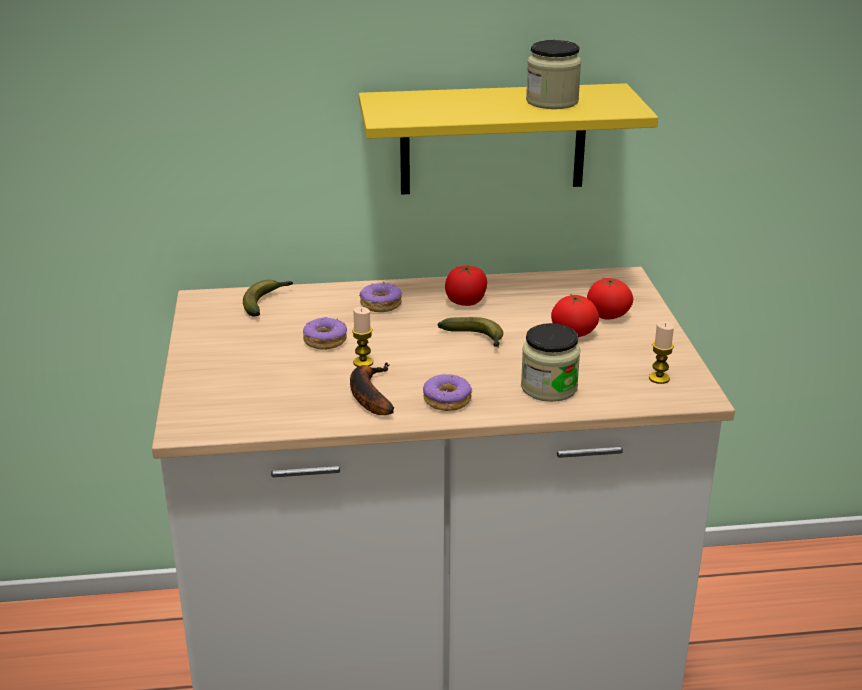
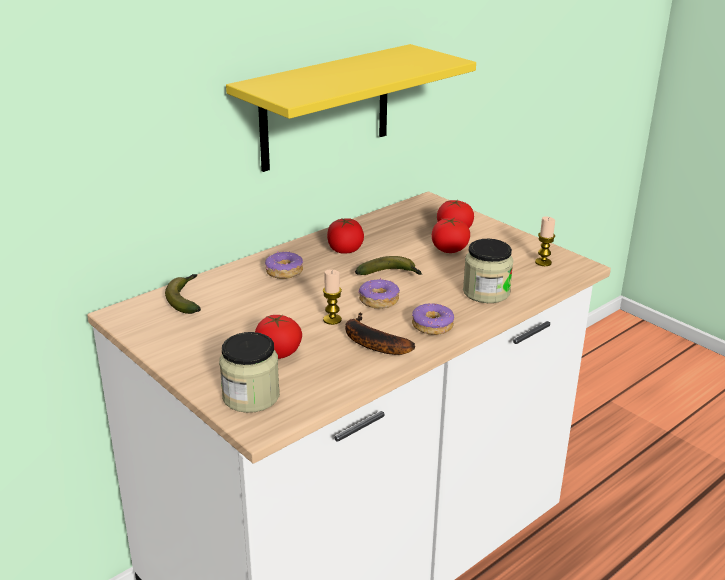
camera: 35 degrees left, 0 degrees up
(278, 375) = (278, 353): none -> tomato
(325, 341) = (278, 313): donut -> donut (378, 300)
(552, 101) = (388, 64): jar -> jar (251, 396)

